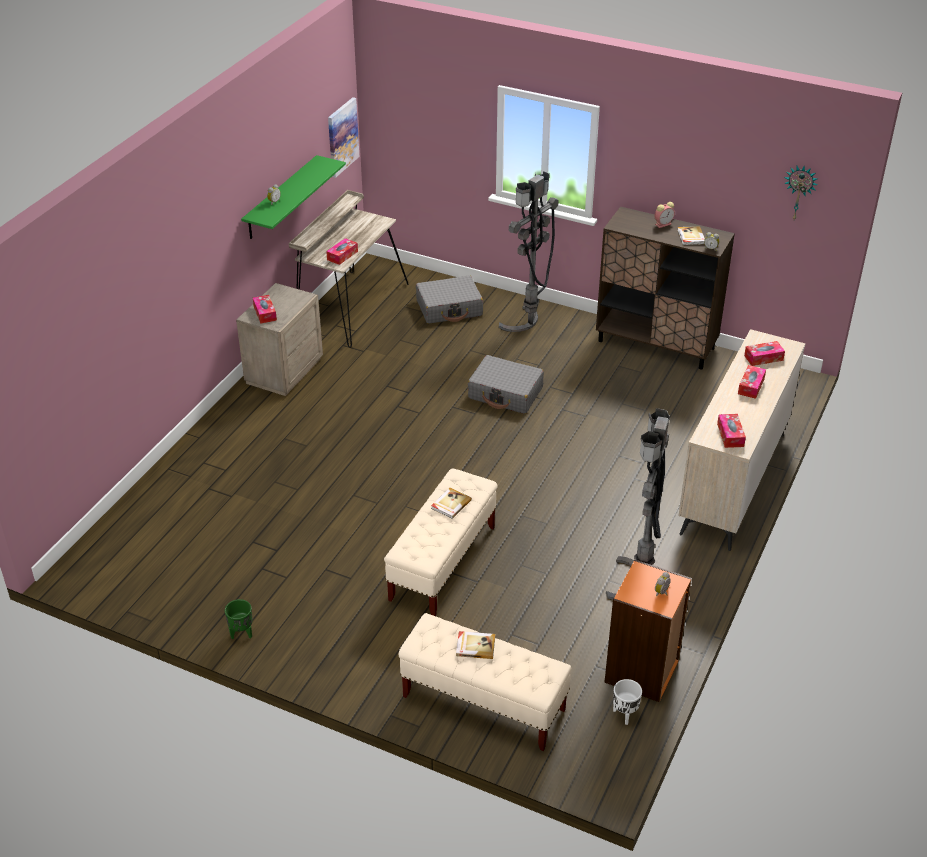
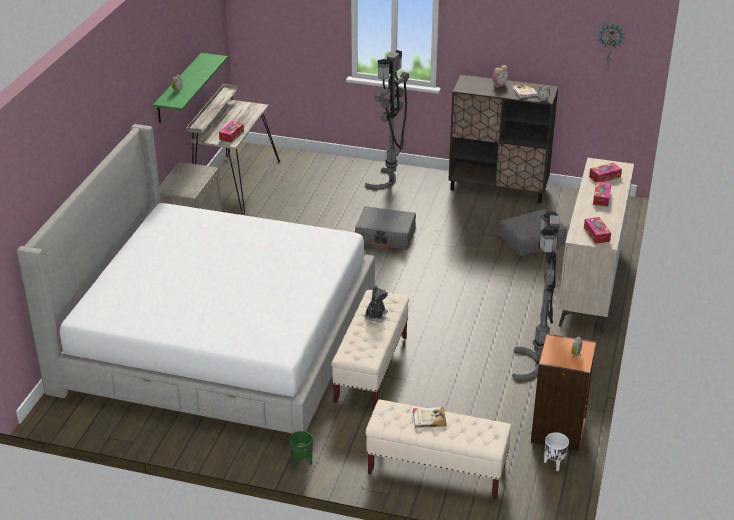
camera: 10 degrees left, 5 degrees down
(242, 633) = (215, 442): green planter -> green planter (302, 461)
(265, 313) = (177, 185): tissue box -> none
(279, 507) = (218, 342): none -> bed
(342, 137) = (217, 38): picture -> none
(449, 308) = (319, 176): grey suitcase -> grey suitcase (532, 240)
(450, 504) = (375, 316): book -> plush toy

